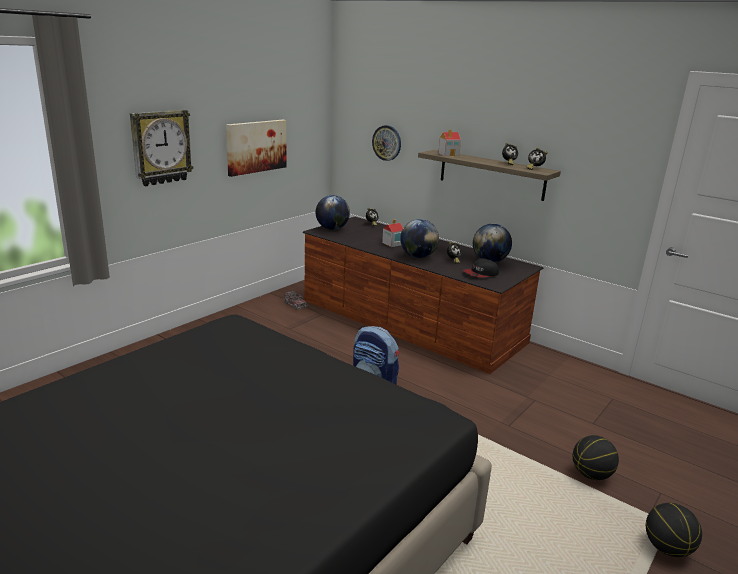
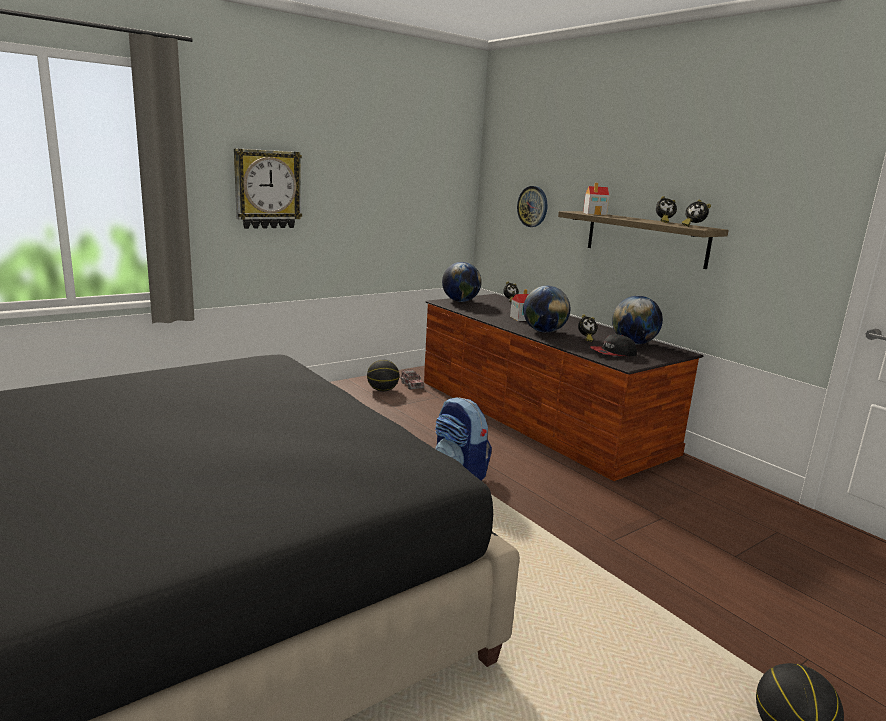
camera: 15 degrees right, 5 degrees down
(256, 146) = (382, 203): picture -> none
(591, 475) = (707, 617): basketball -> basketball (382, 390)

